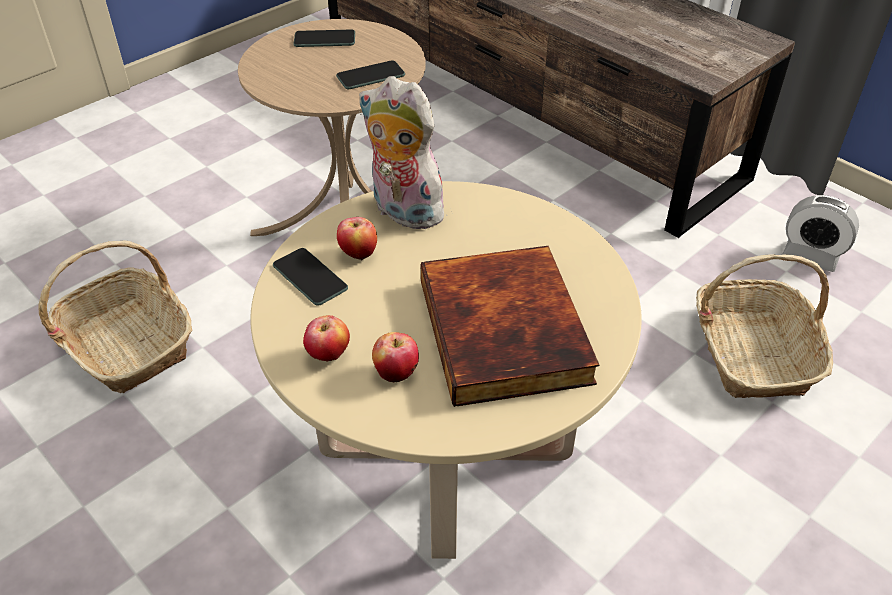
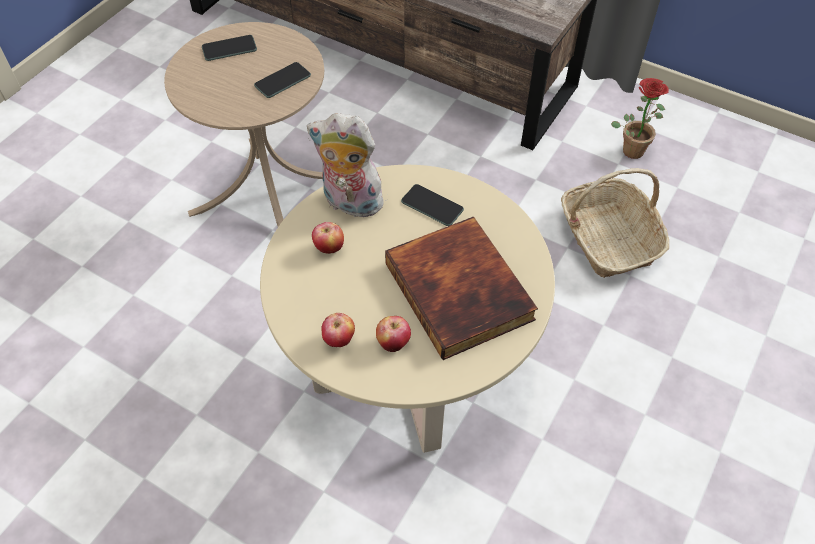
camera: 15 degrees left, 10 degrees up
(127, 344) = (123, 336): basket -> none
(310, 277) = (299, 277): phone -> phone (432, 206)
(810, 256) = (633, 147): alarm clock -> potted plant

